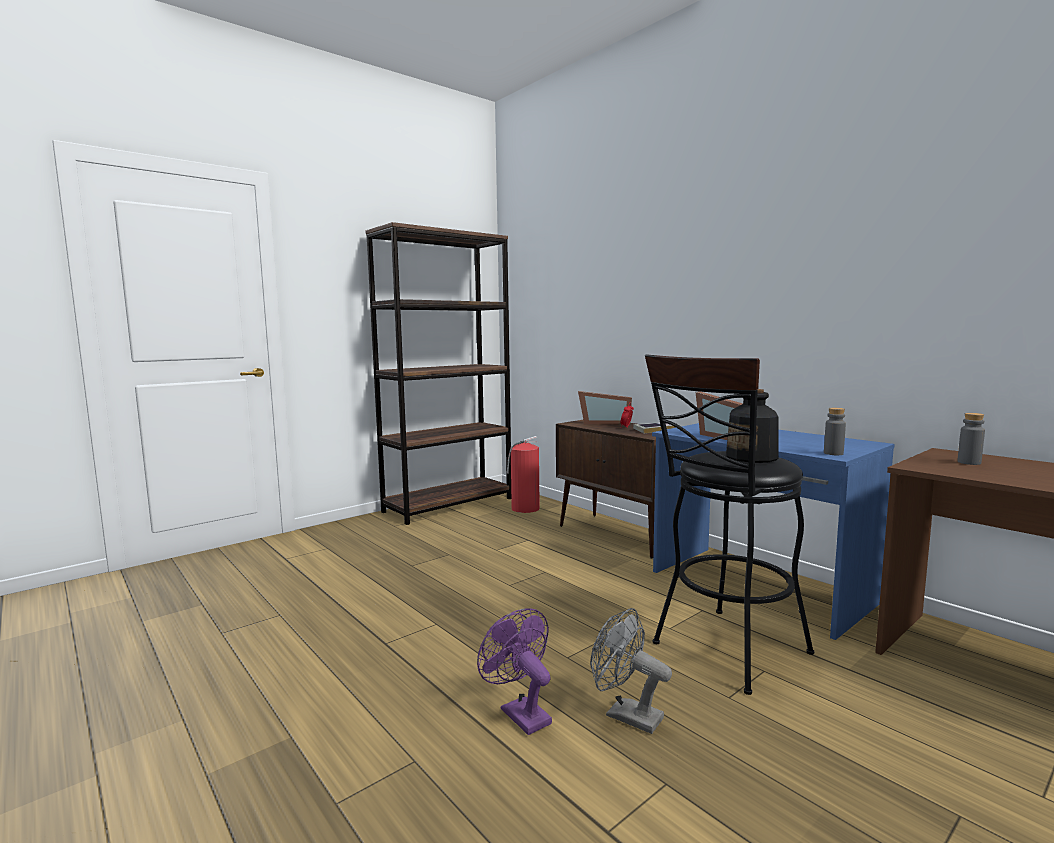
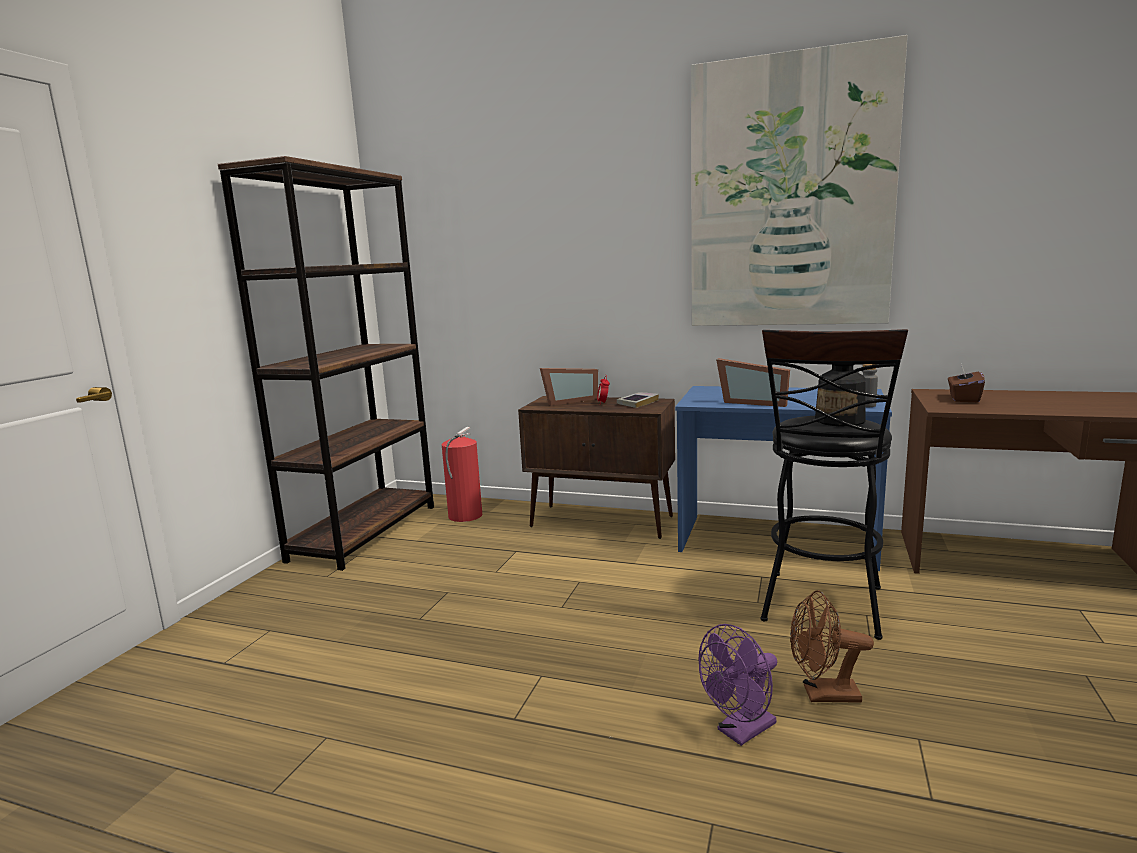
camera: 30 degrees left, 5 degrees up
(520, 713) = (741, 732): purple fan -> purple fan turned 60 degrees counterclockwise
(626, 715) = (822, 695): grey fan -> brown fan
(807, 235) = (789, 194): none -> picture
(969, 462) = (963, 399): grey bottle -> brown tissue box

